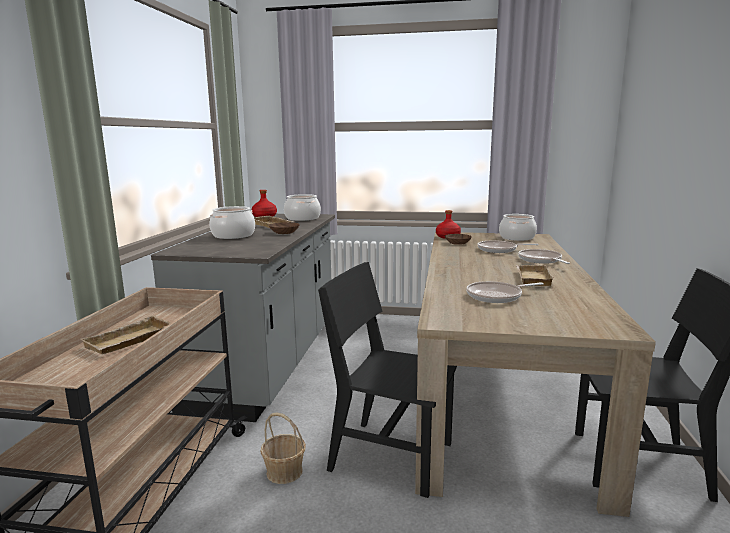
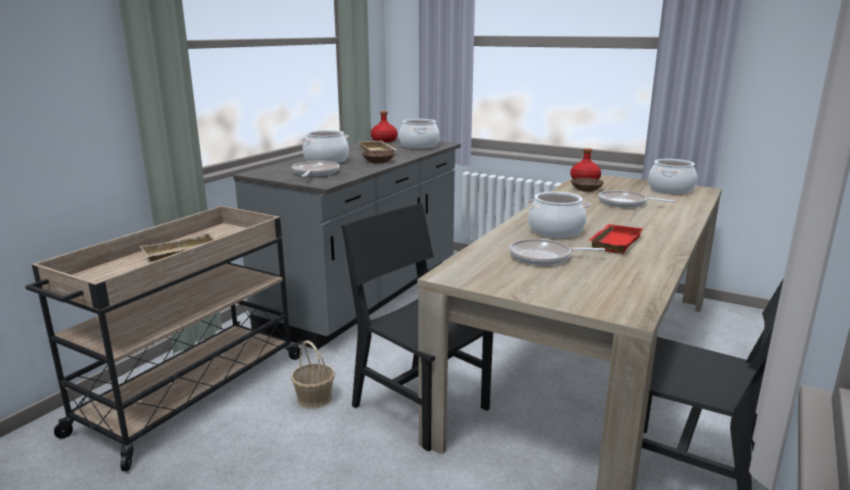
camera: 20 degrees right, 5 degrees up
(477, 275) = (555, 231): none -> cooking pot
(531, 278) = (613, 242): beige tray -> red tray
(541, 260) = (658, 222): frying pan -> frying pan (315, 173)

